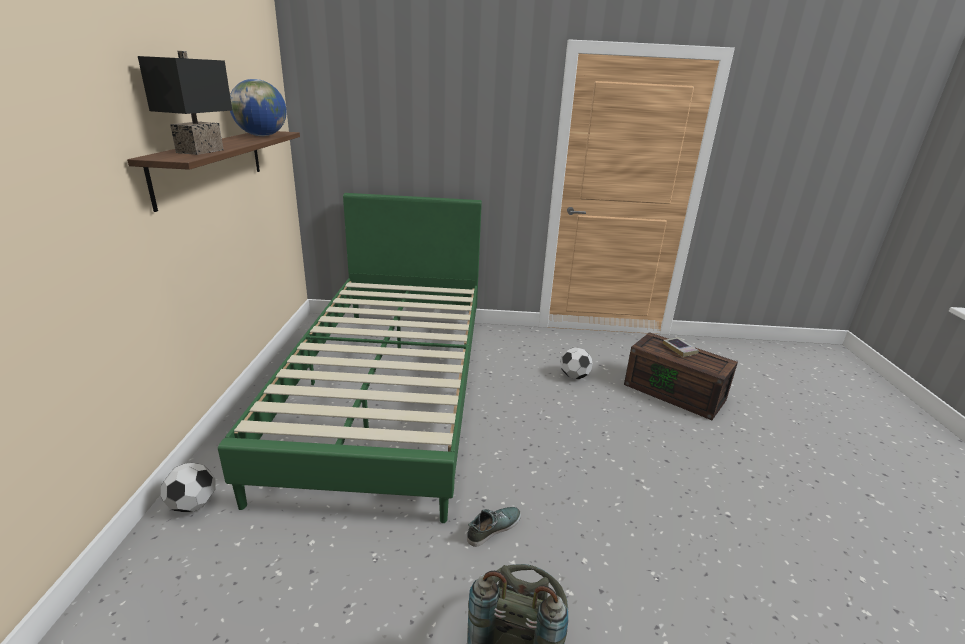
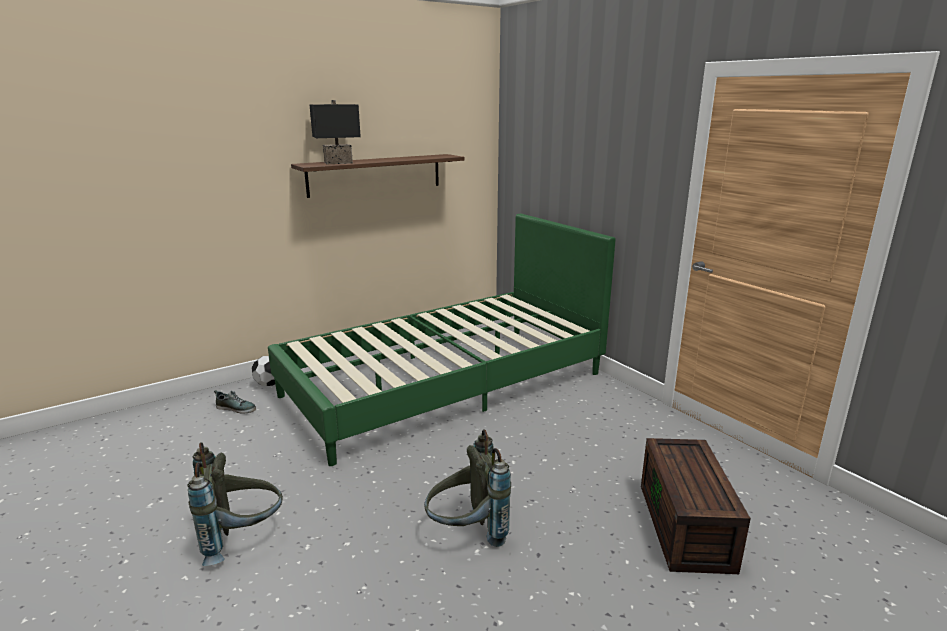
camera: 55 degrees right, 5 degrees down
(262, 136) = (423, 157): globe -> none
(493, 528) = (342, 487): shoe -> shoe (236, 408)
(574, 376) = (603, 452): football -> none
(620, 482) = (467, 533): none -> grey backpack
(679, 349) = (700, 468): book -> none

